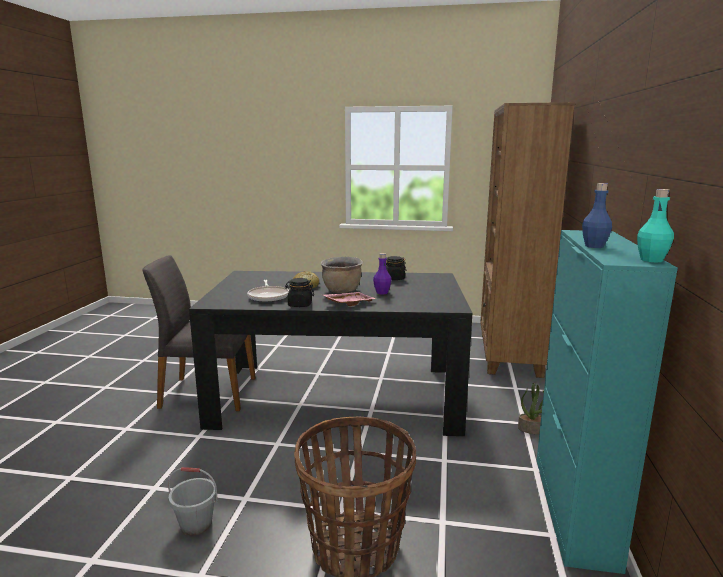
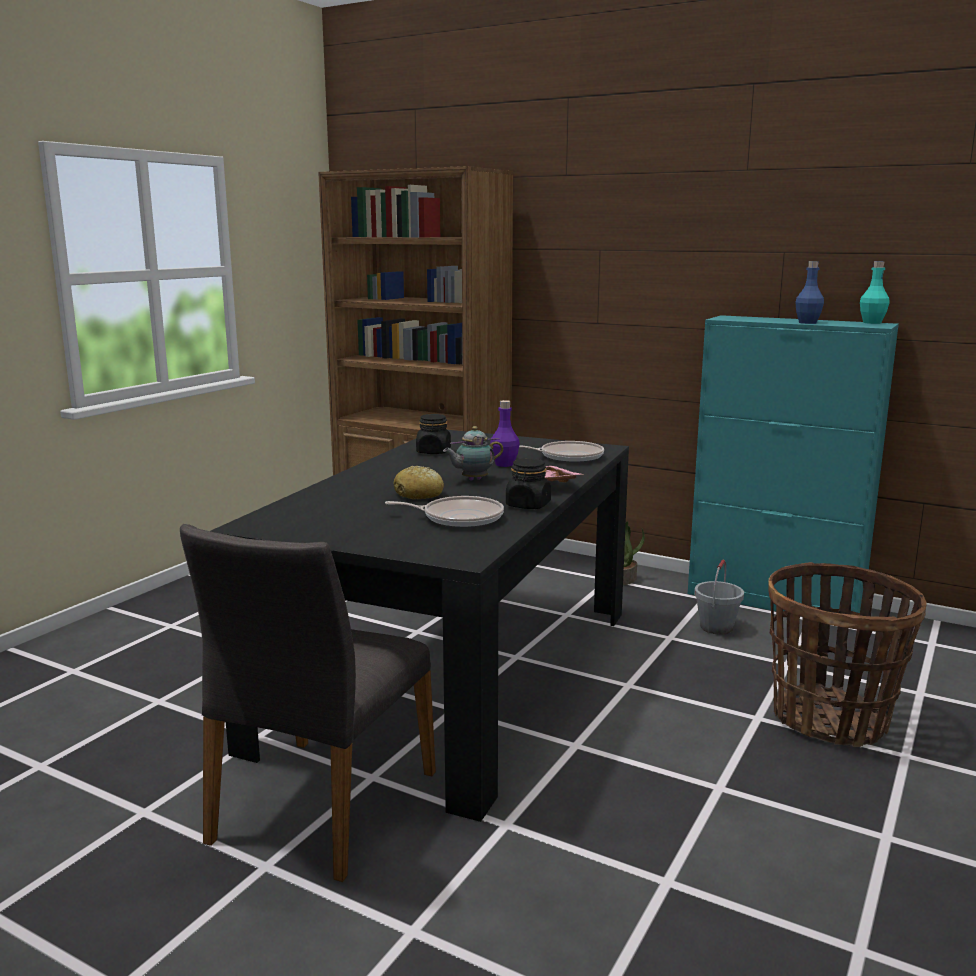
camera: 70 degrees left, 0 degrees up
(195, 524) = (777, 837): grey bucket -> grey bucket (716, 627)
(342, 291) = (472, 480): brown cooking pot -> teapot
(417, 302) = (568, 457): none -> frying pan

